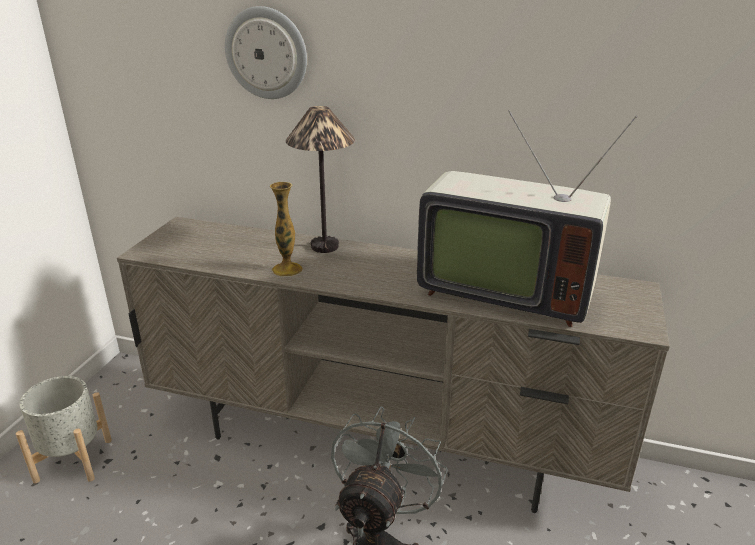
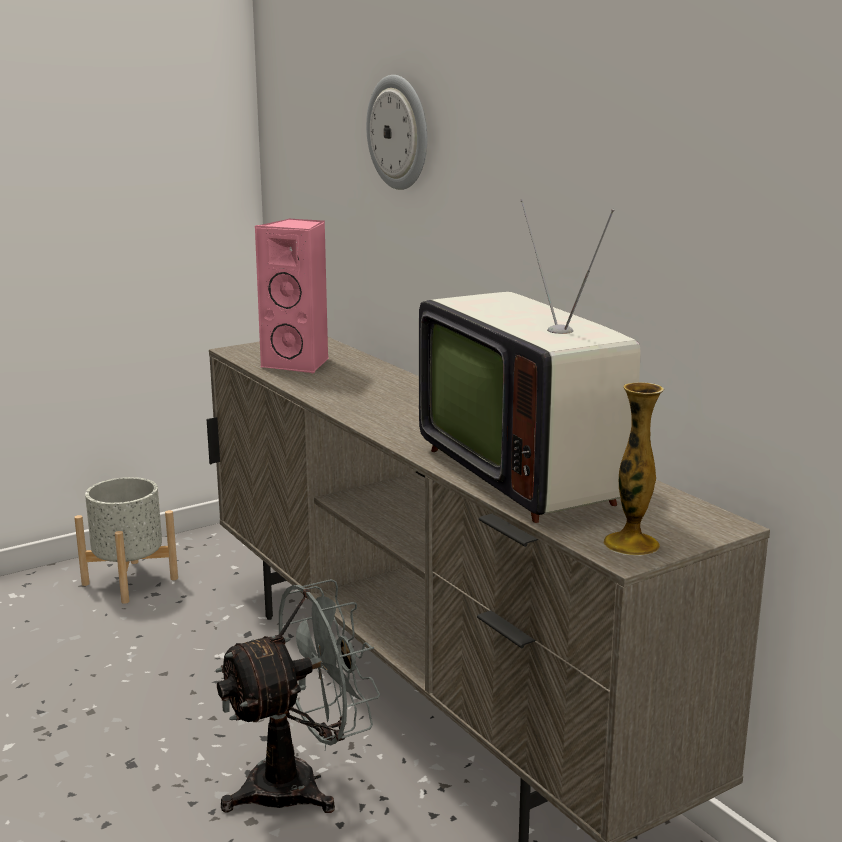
camera: 40 degrees right, 10 degrees down
(215, 250) = (299, 364): none -> pink speaker
(287, 269) = (334, 394): vase -> vase (631, 544)
(325, 246) = (411, 387): table lamp -> none

